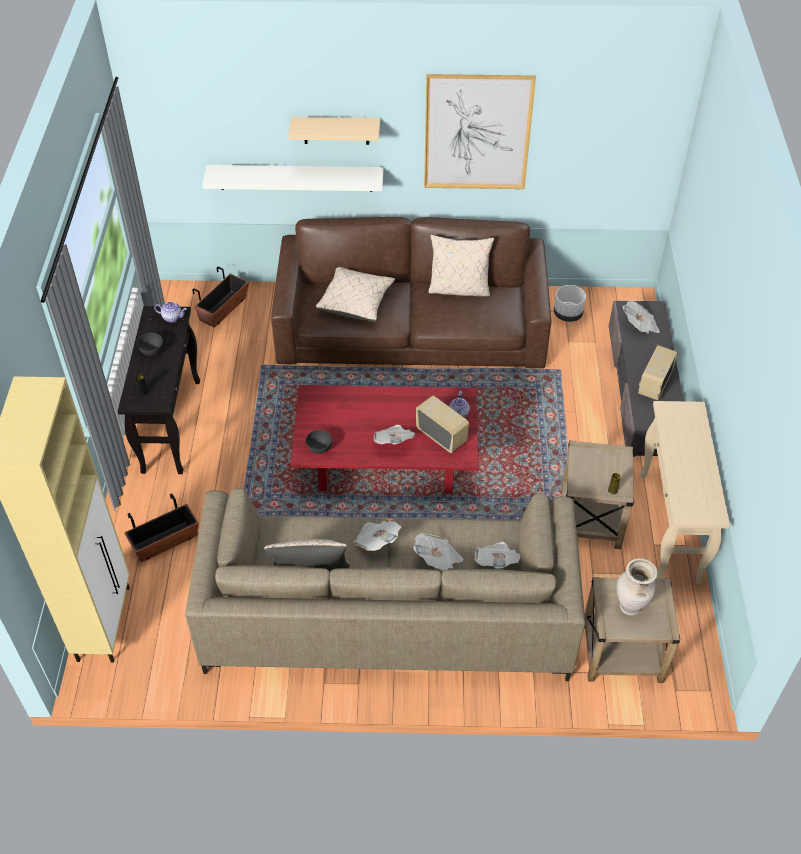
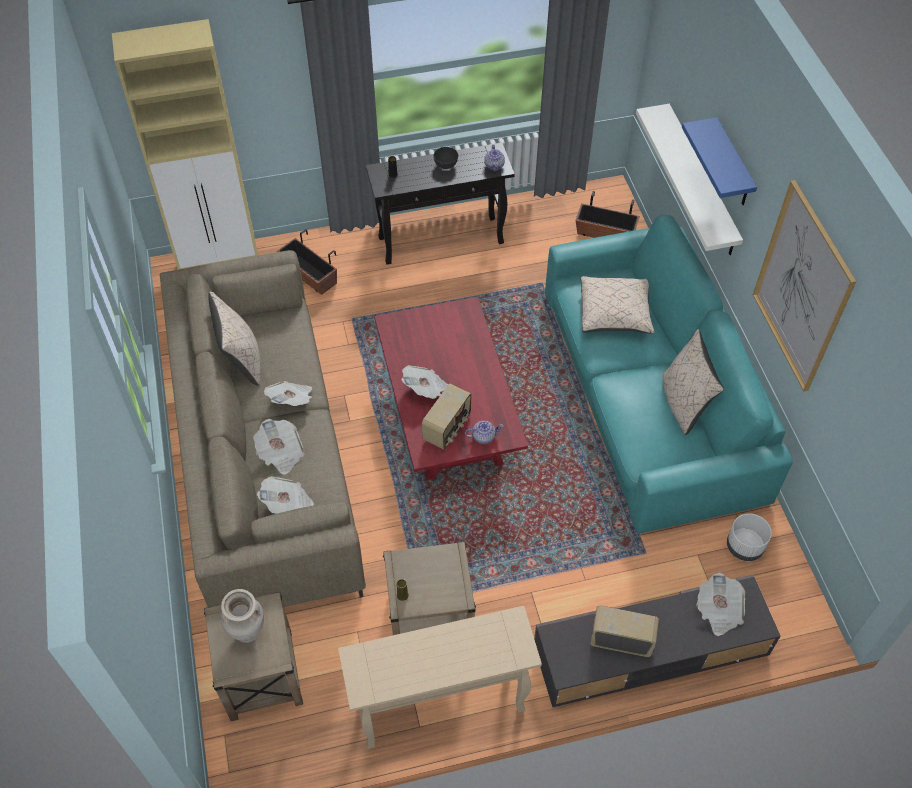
camera: 75 degrees right, 5 degrees up
(319, 448) = (399, 332): grey bowl -> none
(336, 130) = (733, 165): beige shelf -> blue shelf
(411, 328) = (648, 394): brown sofa -> turquoise sofa

